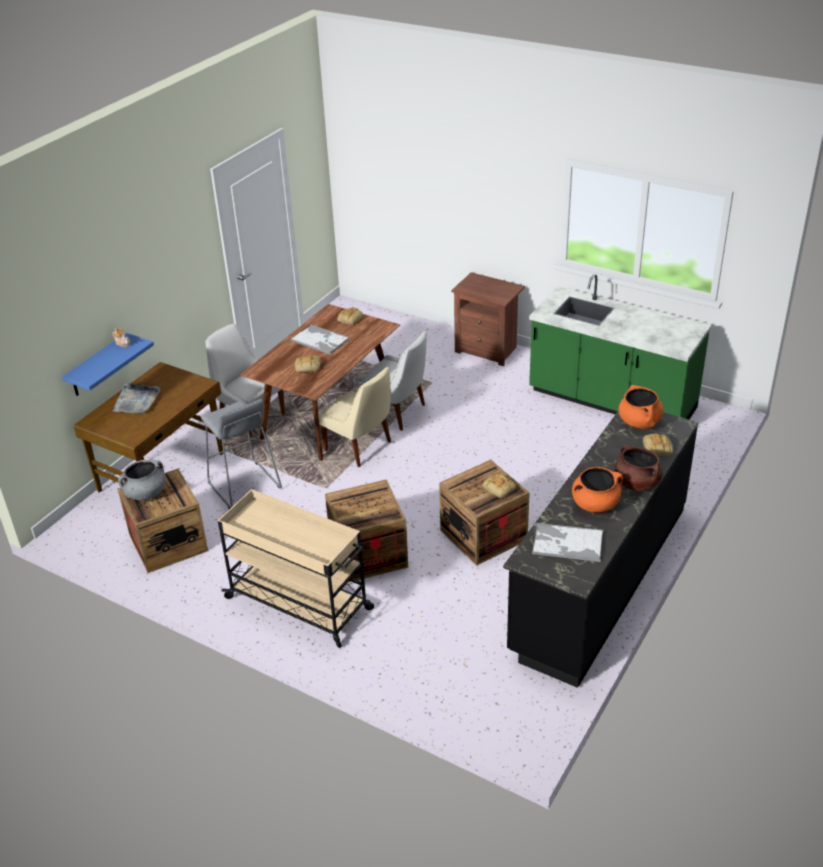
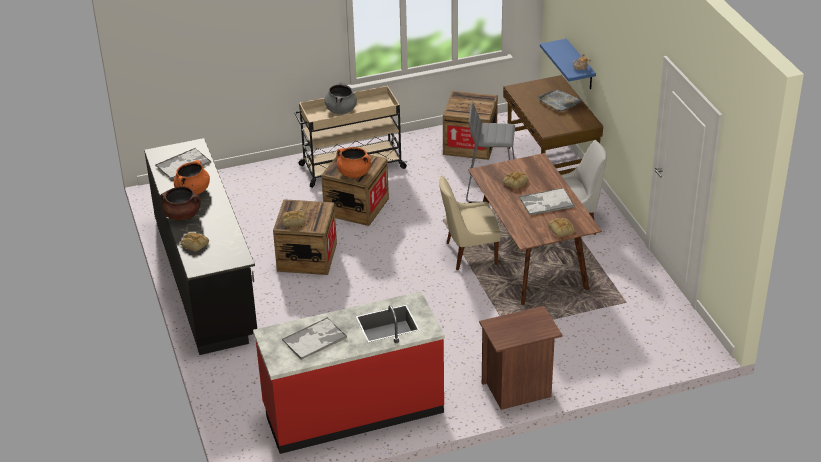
camera: 130 degrees right, 0 degrees up
(145, 493) = (478, 102): grey cooking pot -> grey cooking pot (341, 110)
(397, 412) = (489, 291): white chair -> none
(611, 401) = (353, 410): green counter -> red counter
(639, 422) = (226, 254): orange cooking pot -> orange cooking pot (354, 173)
(649, 328) = (315, 339): none -> tray

